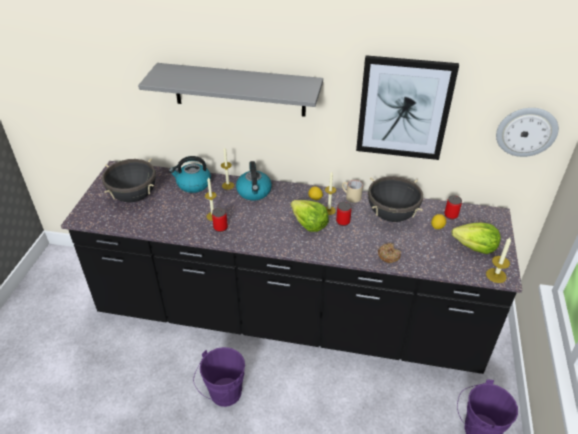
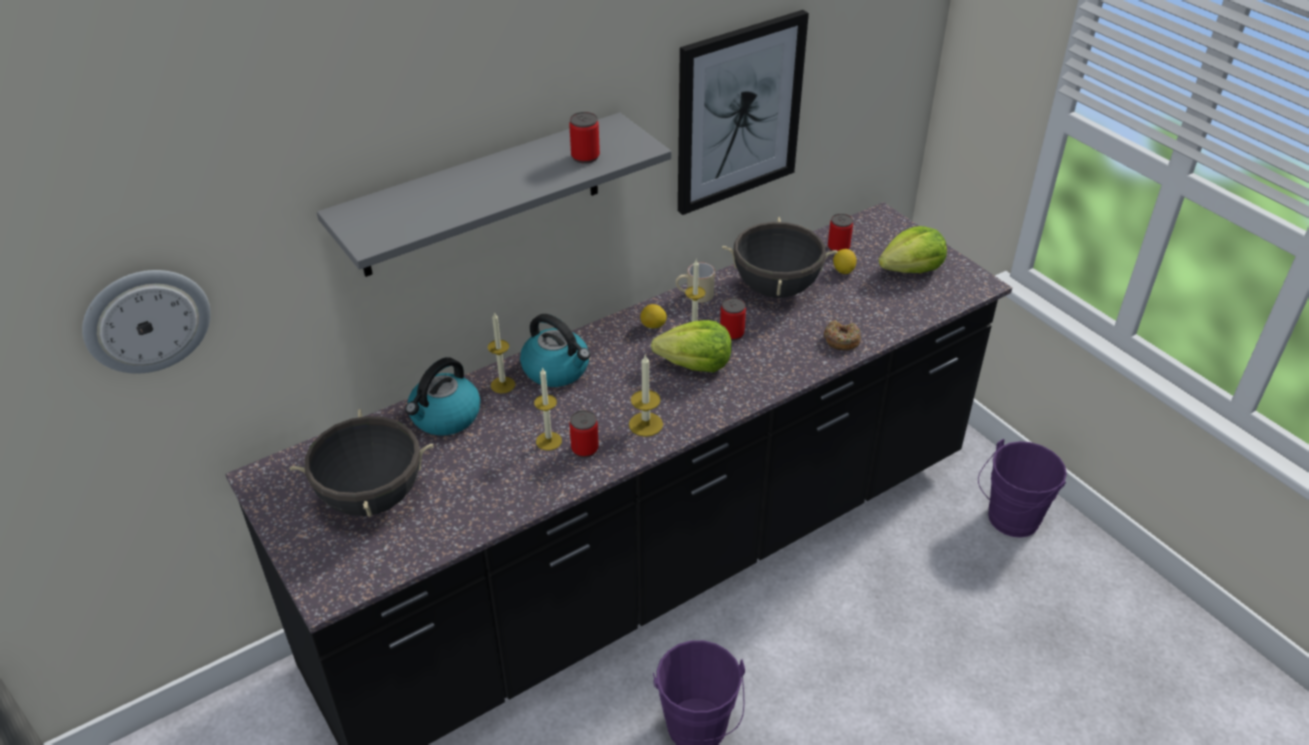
camera: 45 degrees left, 0 degrees up
(276, 88) = (585, 157): none -> can
(496, 275) = (971, 288): candle -> candle (645, 424)
(526, 131) = (887, 78): wall clock -> wall clock (147, 320)

